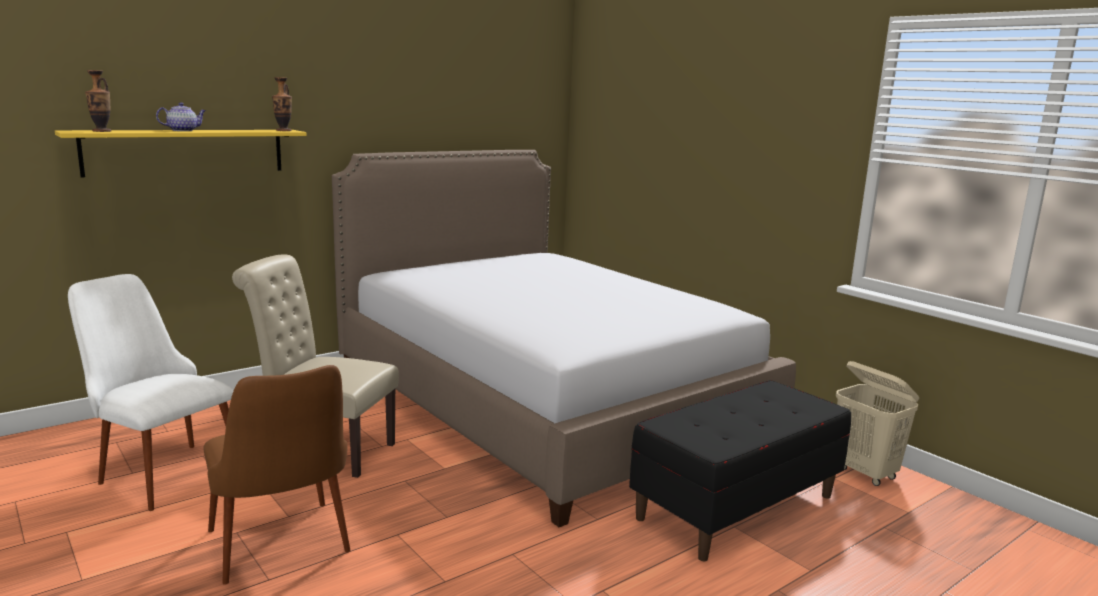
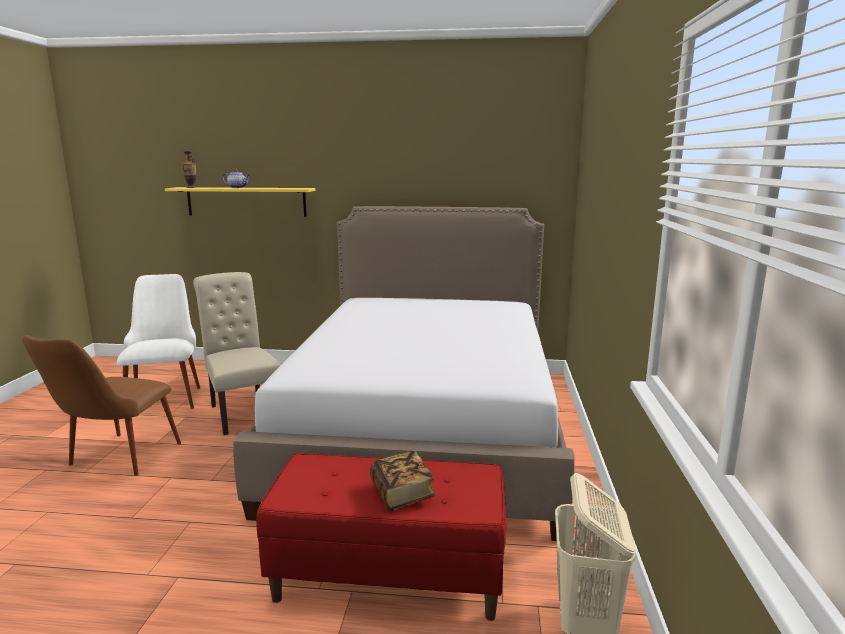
camera: 45 degrees right, 0 degrees up
(283, 130) = (298, 188): vase -> none
(736, 506) = (389, 576): black bench -> red bench
(768, 416) = (402, 493): none -> book

